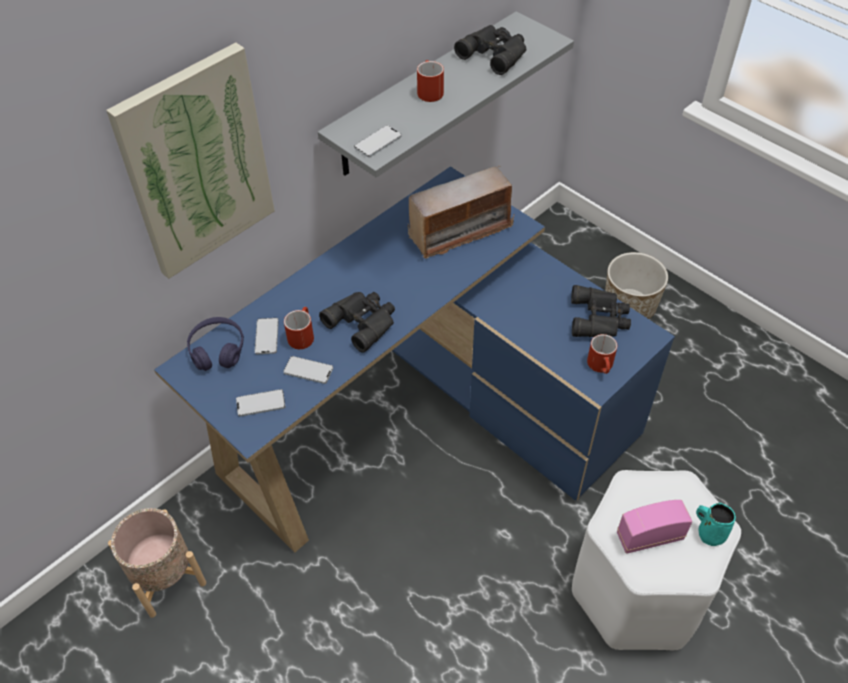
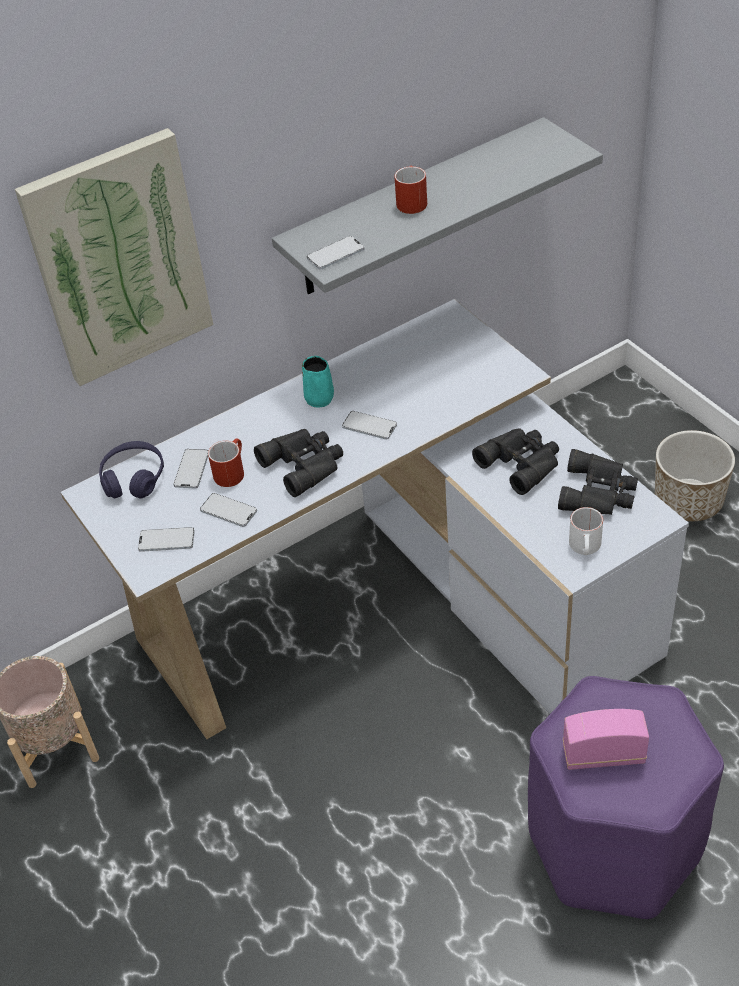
camera: 15 degrees right, 5 degrees down
(409, 283) = (369, 426): none -> phone
(424, 417) = (396, 604): blue desk -> white desk
(460, 231) = (445, 373): radio -> none
(495, 53) = (502, 164): black binoculars -> black binoculars (522, 462)
(602, 366) = (586, 548): red mug -> white mug
(637, 593) = (613, 846): white stool -> purple stool
(709, 533) = (680, 761): turquoise mug -> turquoise mug (318, 398)

